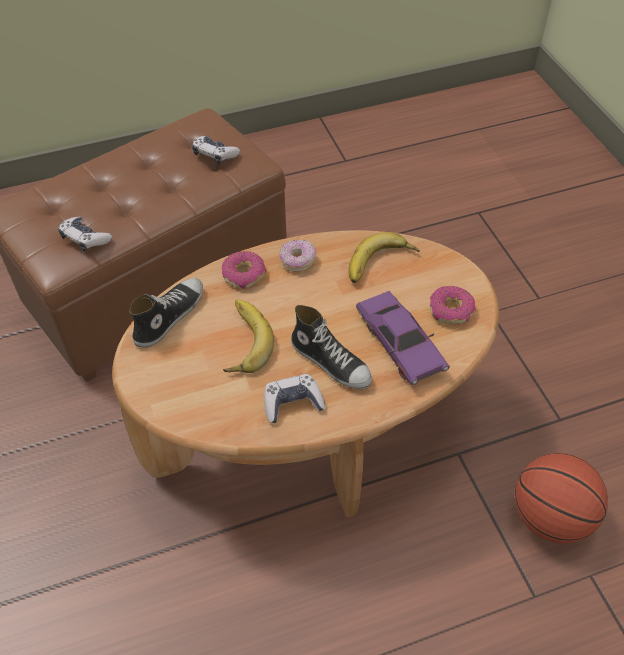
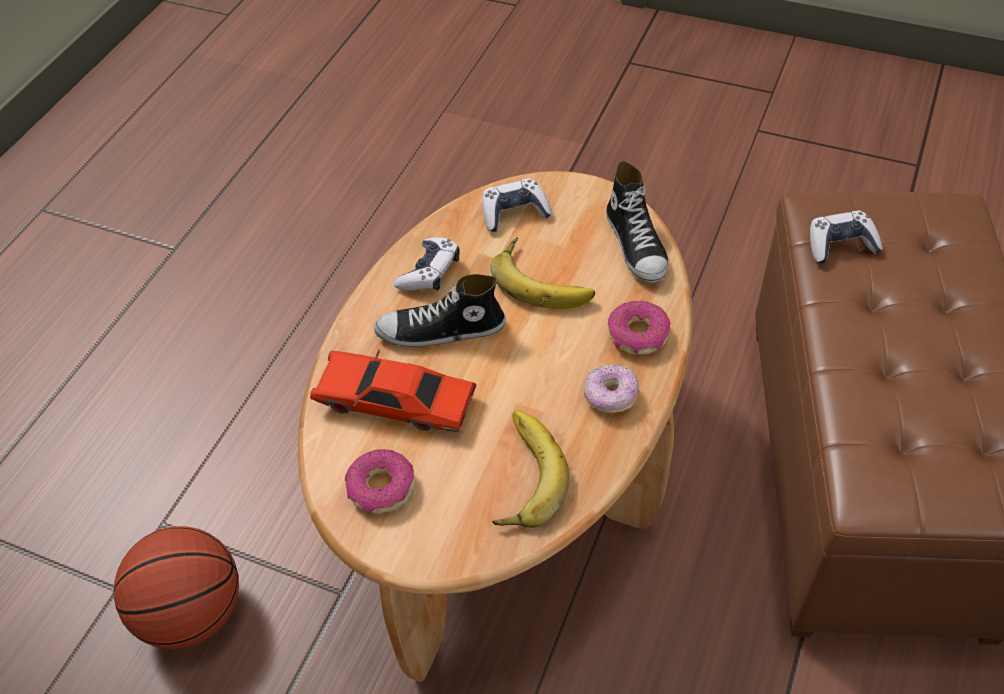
camera: 135 degrees right, 0 degrees up
(215, 154) = (926, 454): game controller -> game controller (514, 213)
(399, 344) = (396, 402): purple toy car -> red toy car

